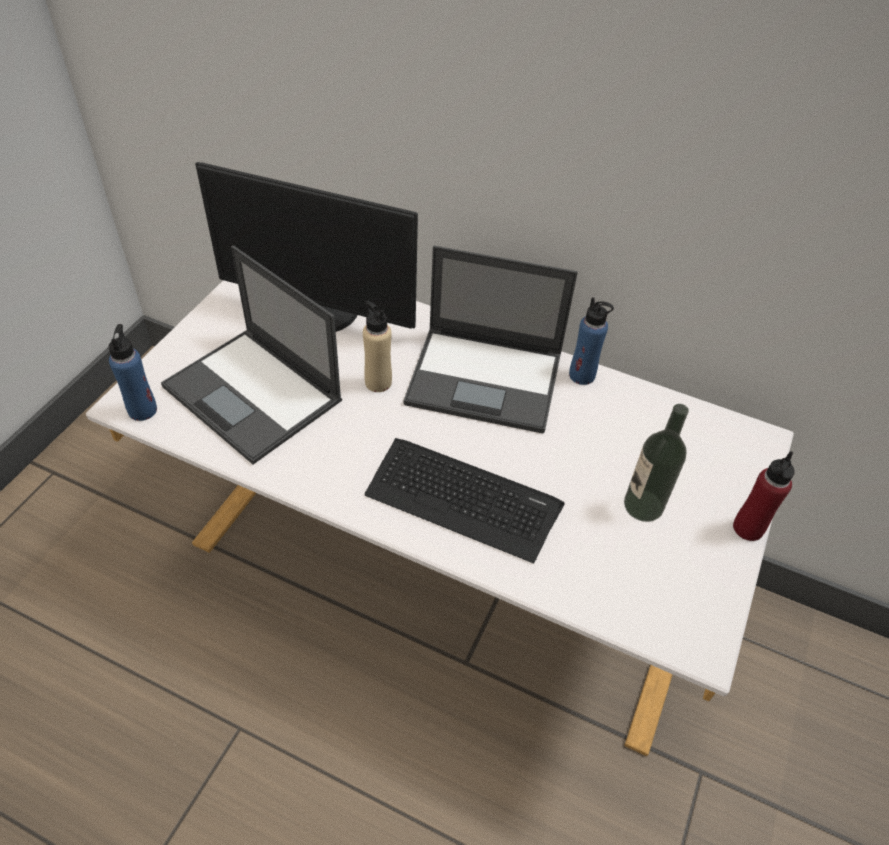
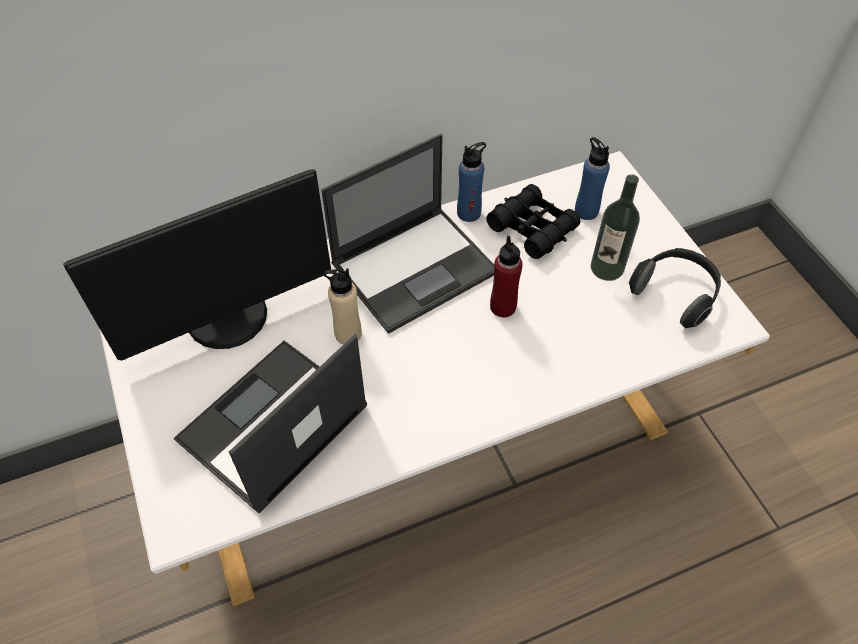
camera: 45 degrees left, 5 degrees up
(142, 410) = (199, 520): blue bottle -> blue bottle (586, 211)
(254, 395) = (271, 425): laptop -> laptop turned 135 degrees clockwise
(463, 499) = (509, 361): keyboard -> none
(620, 426) = (532, 228): none -> black binoculars
(679, 577) = (675, 294): none -> headphones
(748, 528) = (670, 231): red bottle -> red bottle (503, 307)

